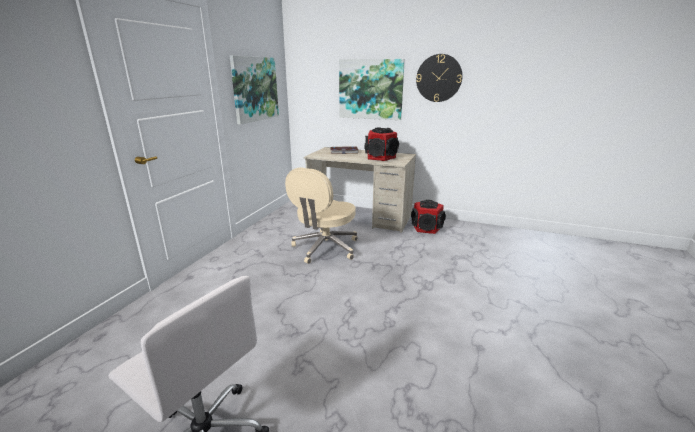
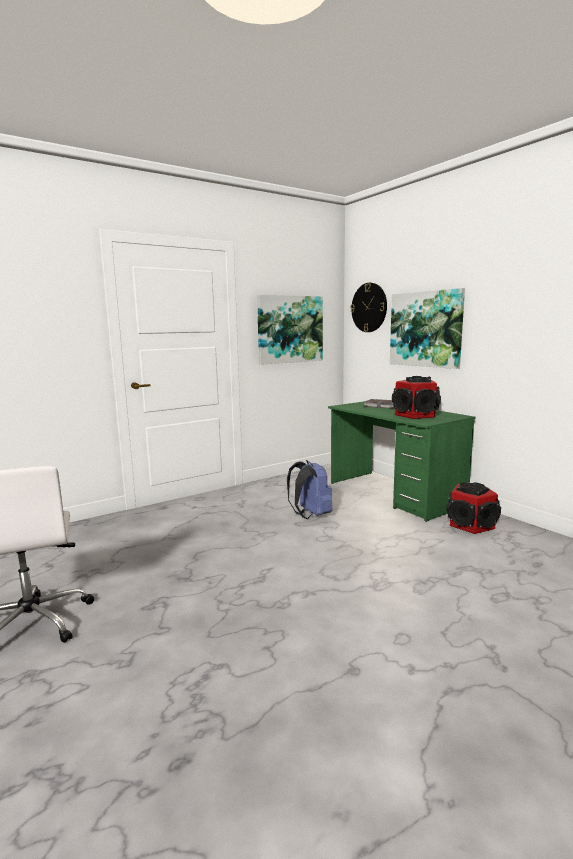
camera: 35 degrees right, 10 degrees down
(325, 248) = (310, 515): beige office chair -> blue backpack
(360, 217) = (394, 494): beige desk -> green desk
(439, 78) = (508, 311): wall clock -> wall clock (369, 307)

